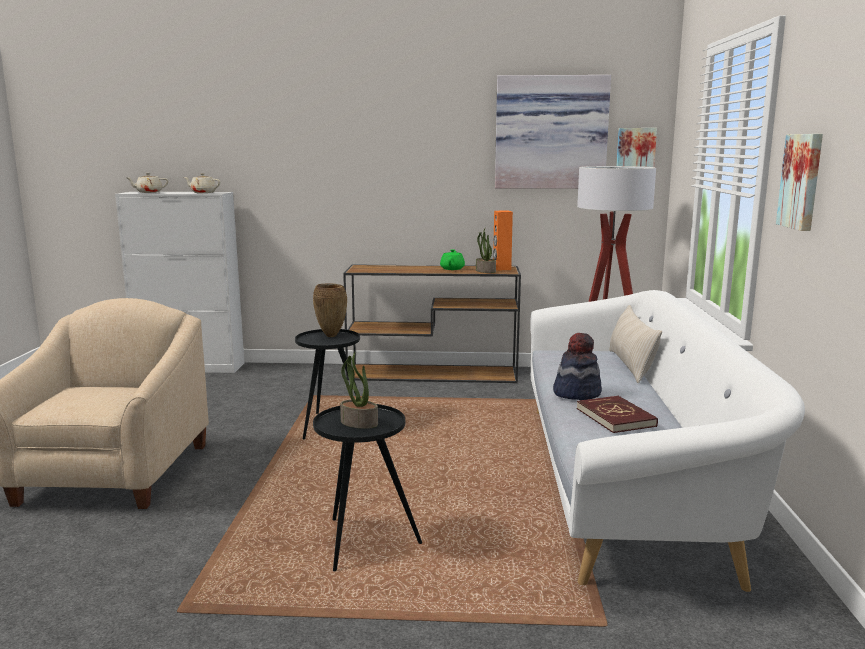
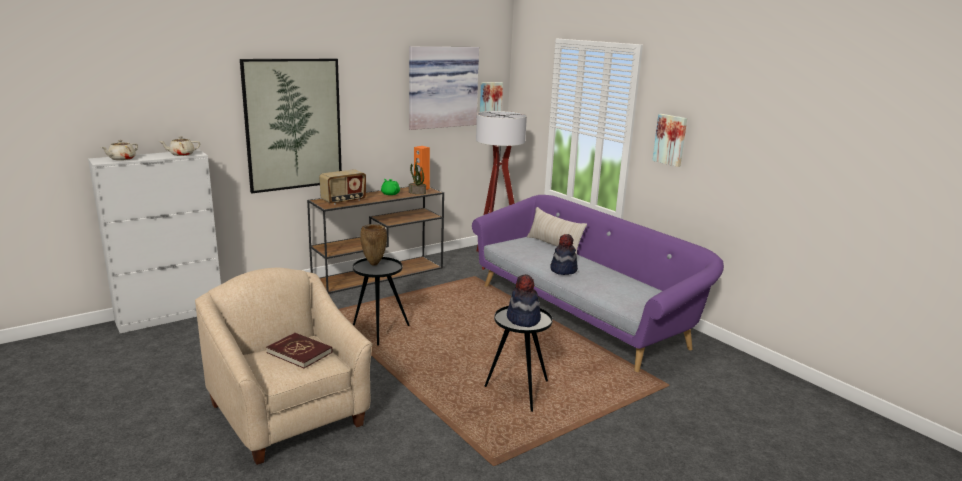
camera: 40 degrees left, 5 degrees up
(339, 172) = (293, 124): none -> picture
(358, 423) = (523, 319): potted plant -> hat
(384, 269) = (343, 201): none -> radio
(616, 417) = (603, 280): red book -> red book (299, 352)
(624, 480) = (581, 314): white sofa -> purple sofa

